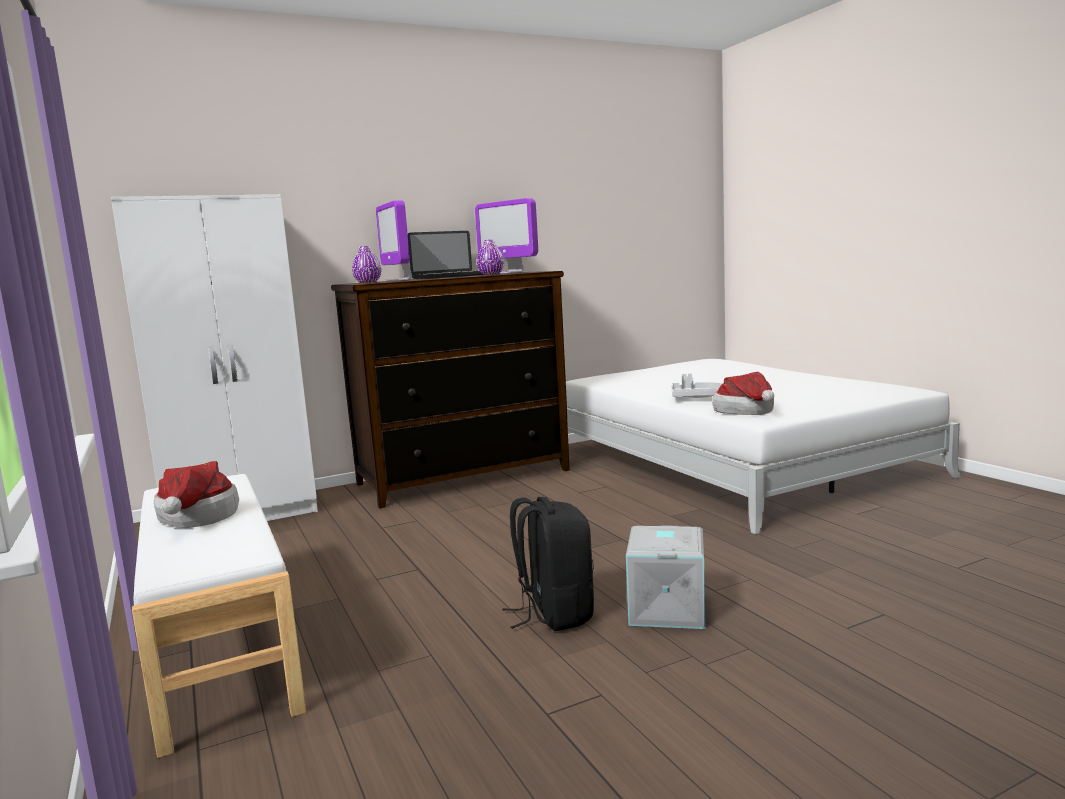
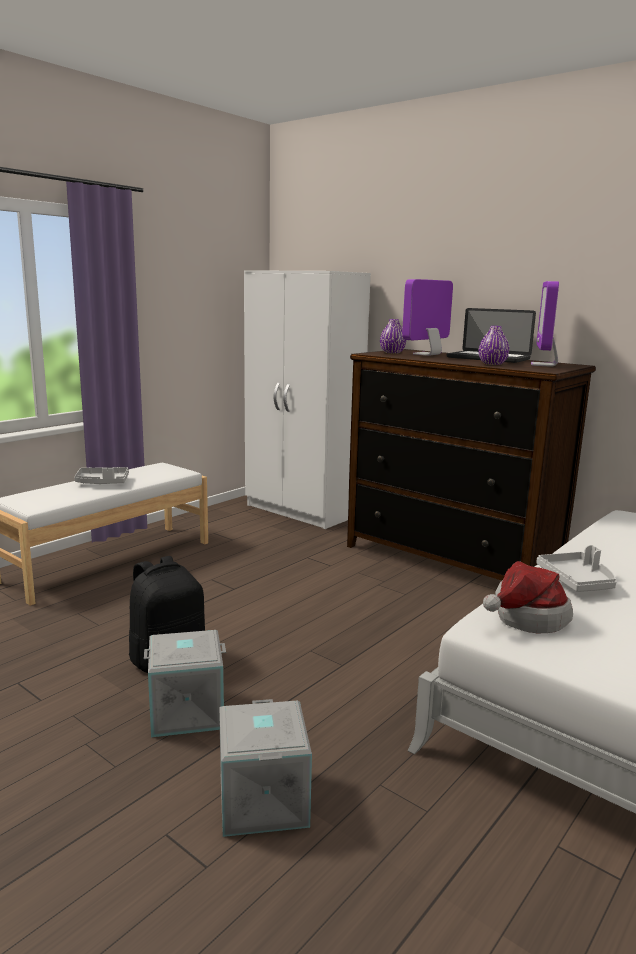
camera: 65 degrees right, 5 degrees up
(196, 518) = (102, 483): hat -> grey tray
(806, 588) = (261, 800): none -> grey storage box

